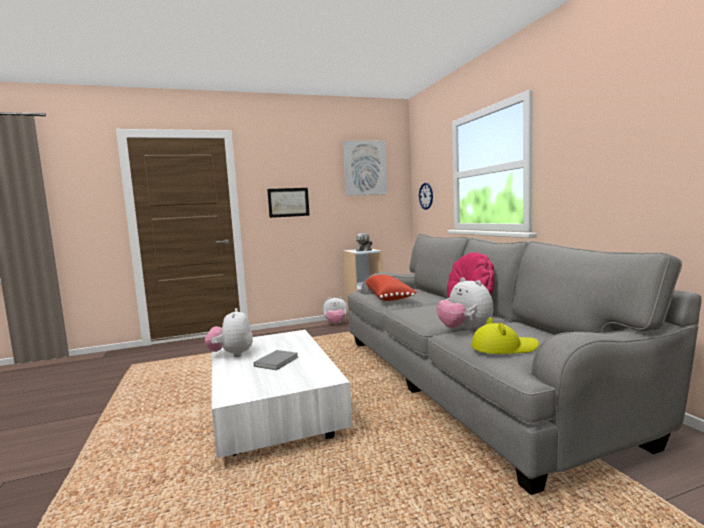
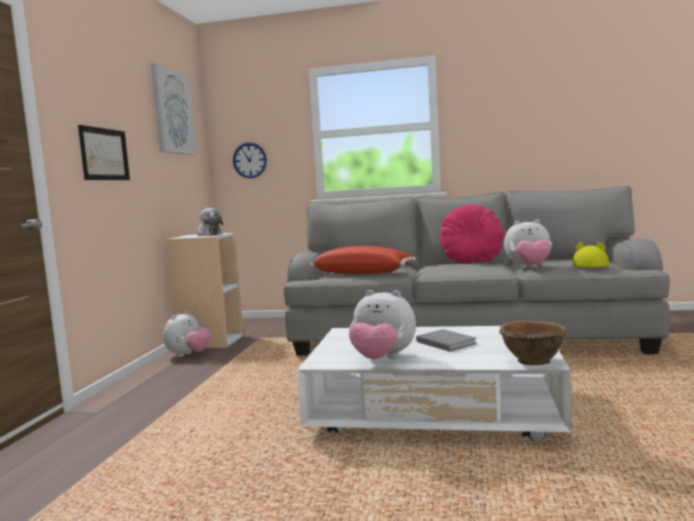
camera: 60 degrees left, 0 degrees up
(232, 393) = (532, 361): none -> brown bowl

